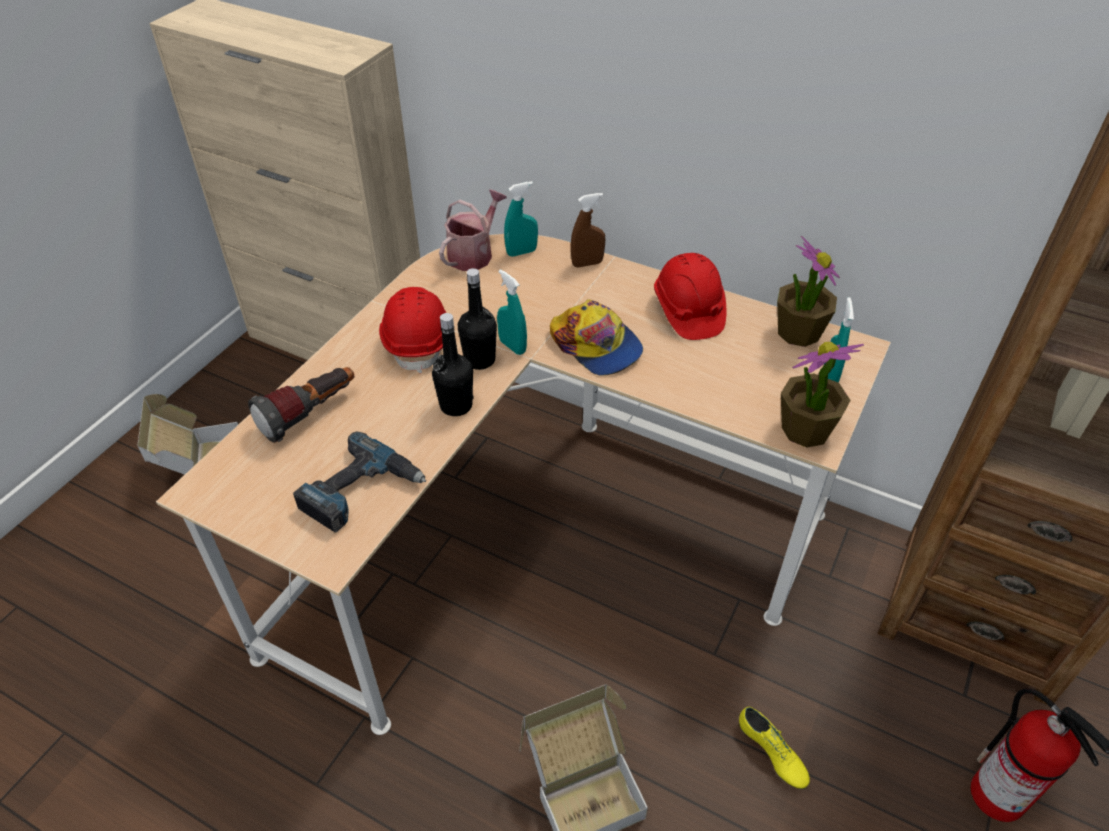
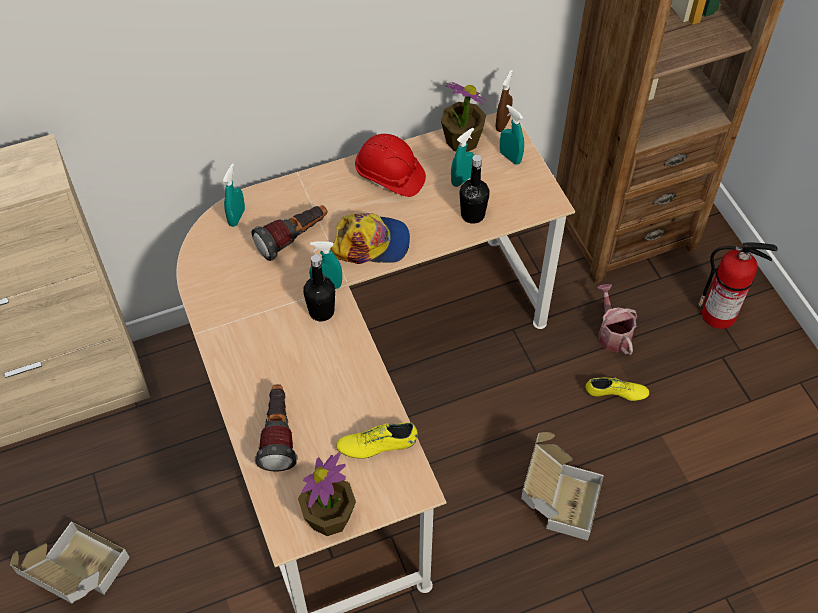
camera: 50 degrees left, 10 degrees up
(361, 492) = (377, 445): power drill -> yellow shoe
(418, 341) = (268, 333): red hard hat -> none
(456, 405) = (351, 350): black bottle -> black bottle (472, 215)
(474, 254) = (208, 244): watering can -> watering can (612, 333)
(539, 296) = (293, 239): none -> flashlight
(587, 263) = (288, 191): brown spray bottle -> brown spray bottle (502, 124)
(752, 360) = (462, 179): none -> turquoise spray bottle
(805, 430) = (536, 200): potted plant -> potted plant (329, 517)

